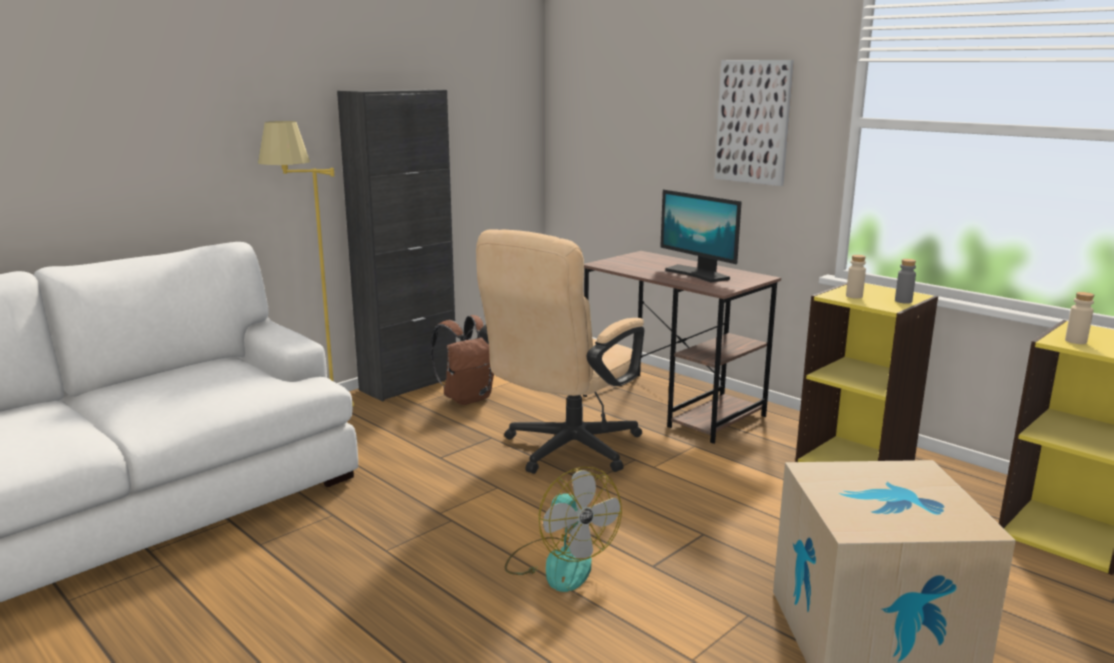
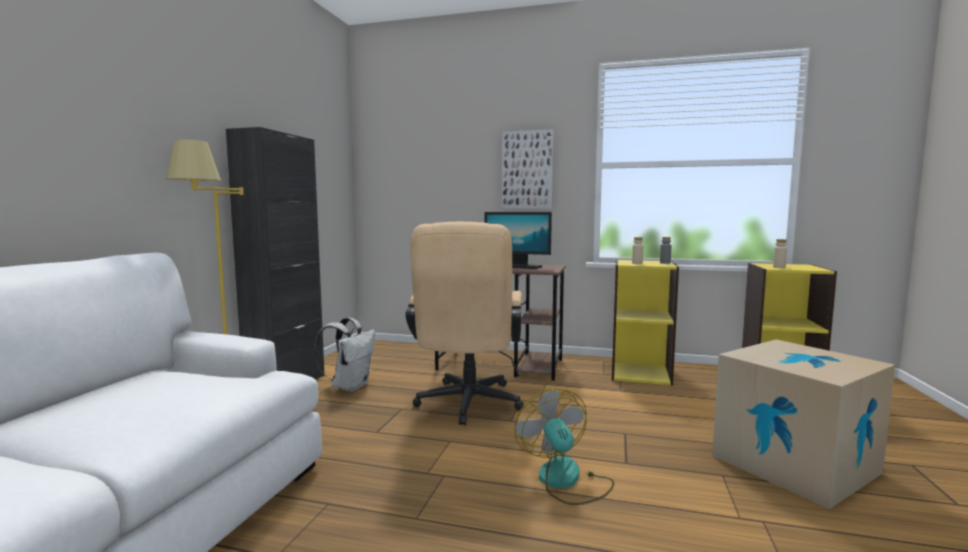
camera: 30 degrees left, 10 degrees down
(468, 398) = (350, 386): brown backpack -> white backpack
(559, 563) = (566, 481): fan -> fan turned 135 degrees counterclockwise

